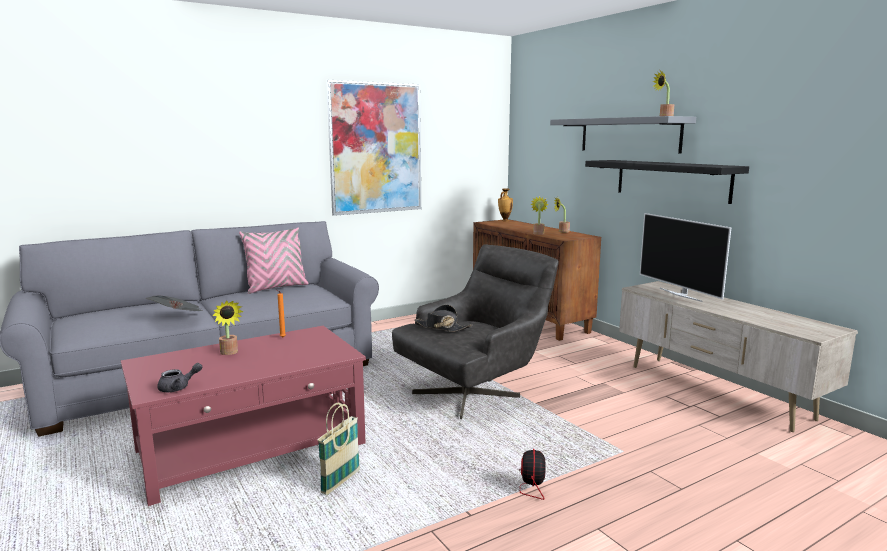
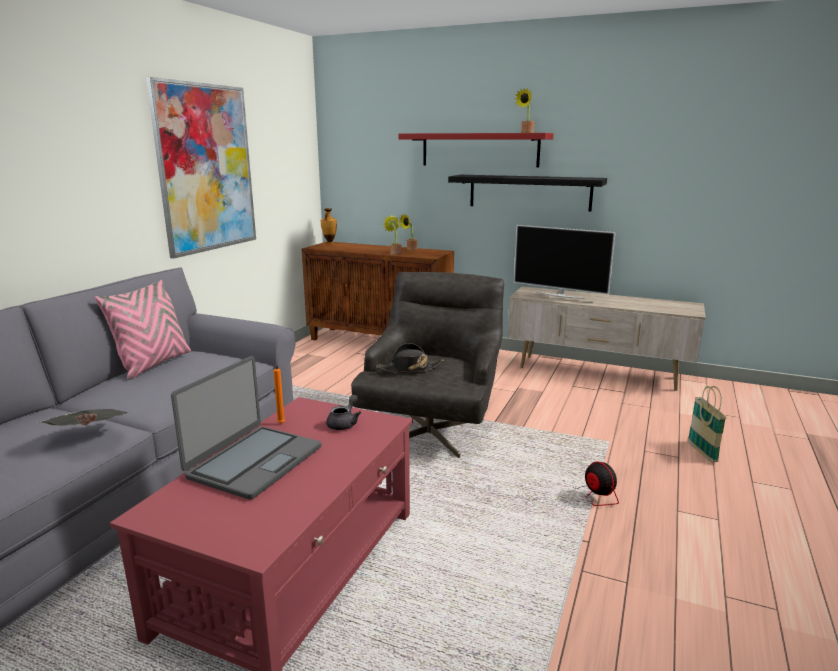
camera: 35 degrees left, 5 degrees up
(178, 388) = (279, 527): grey teapot -> grey teapot (344, 423)
(229, 353) = (254, 462): potted plant -> laptop
(341, 482) = (445, 564): basket -> basket (702, 452)
(629, 135) = (479, 150): grey shelf -> red shelf

